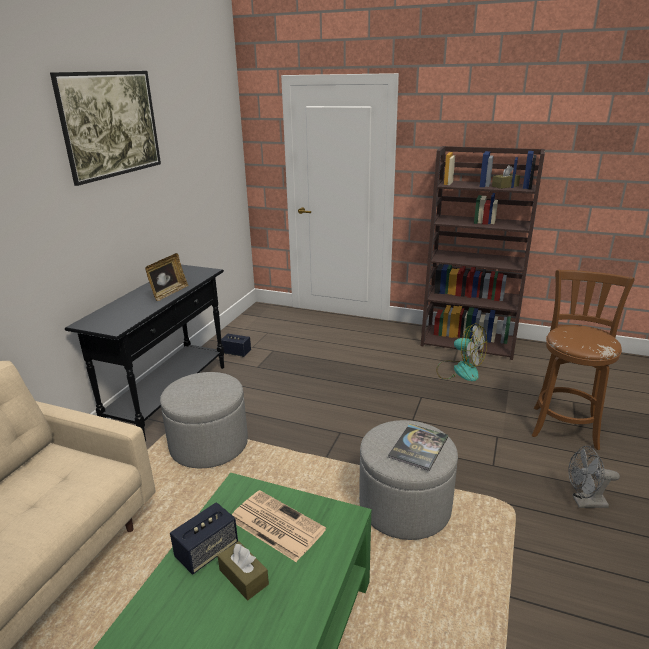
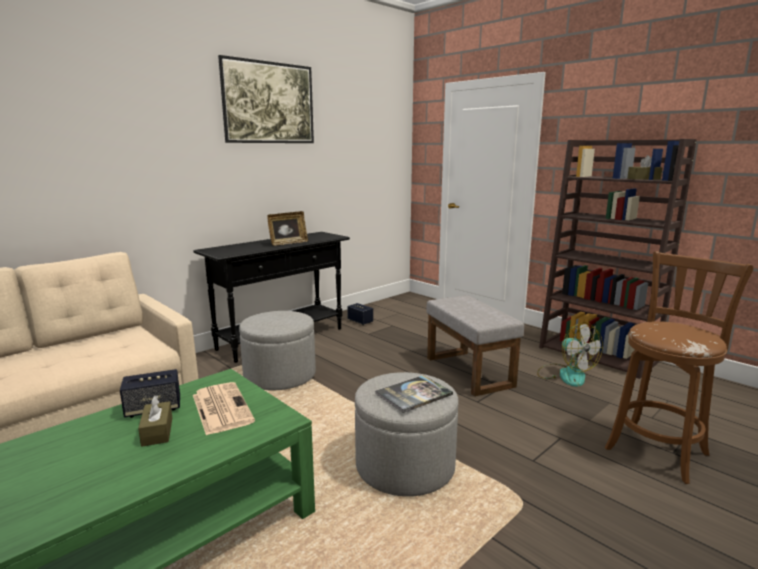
camera: 25 degrees right, 10 degrees down
(384, 389) = (470, 372): none -> grey ottoman
(584, 502) = (621, 527): grey fan -> none

